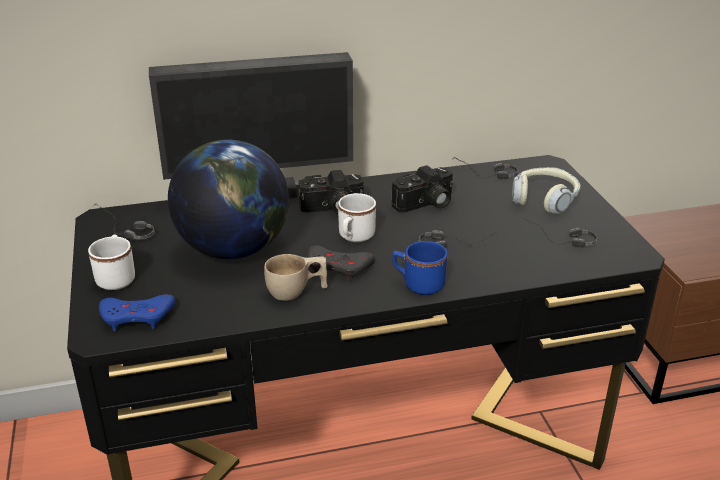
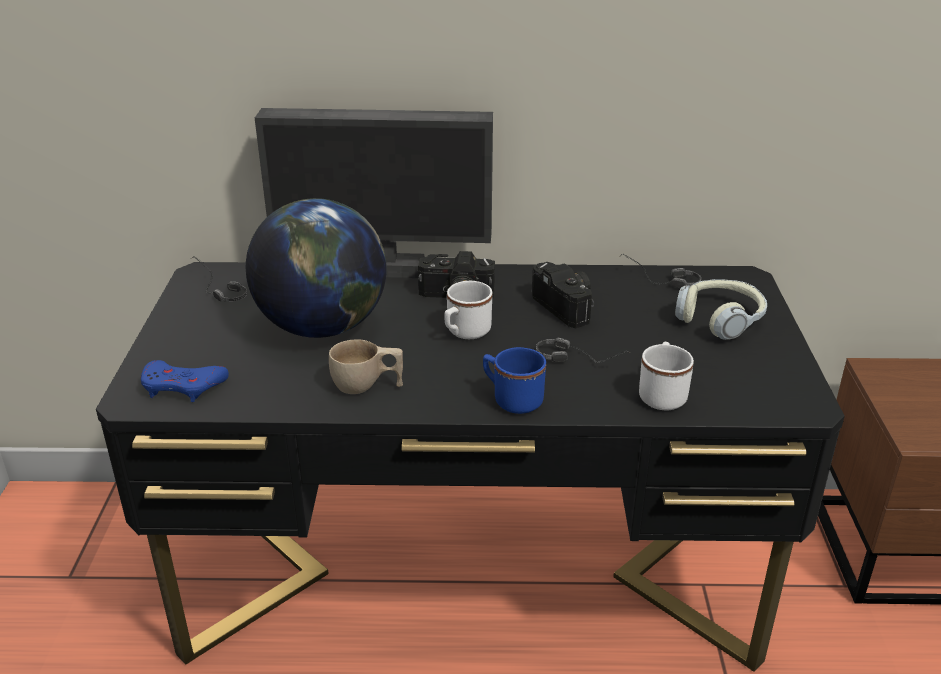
camera: 15 degrees right, 0 degrees up
(116, 277) = (184, 339): white mug -> white mug (662, 394)
(338, 267) = (428, 365): grey game controller -> none
(425, 204) = (568, 306): camera -> camera turned 105 degrees counterclockwise
(558, 241) = (712, 373): headphones -> none

